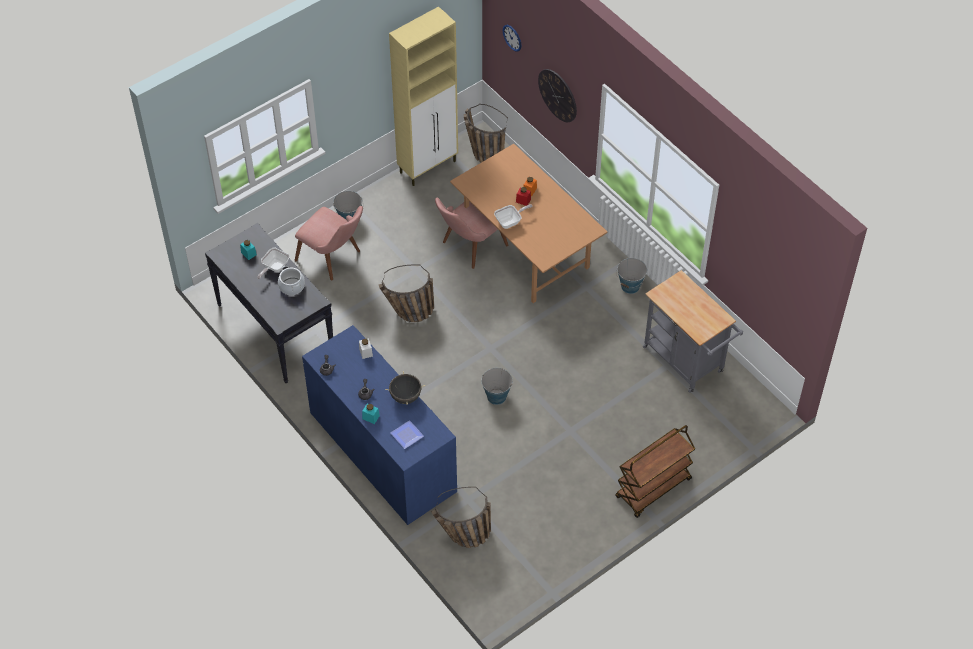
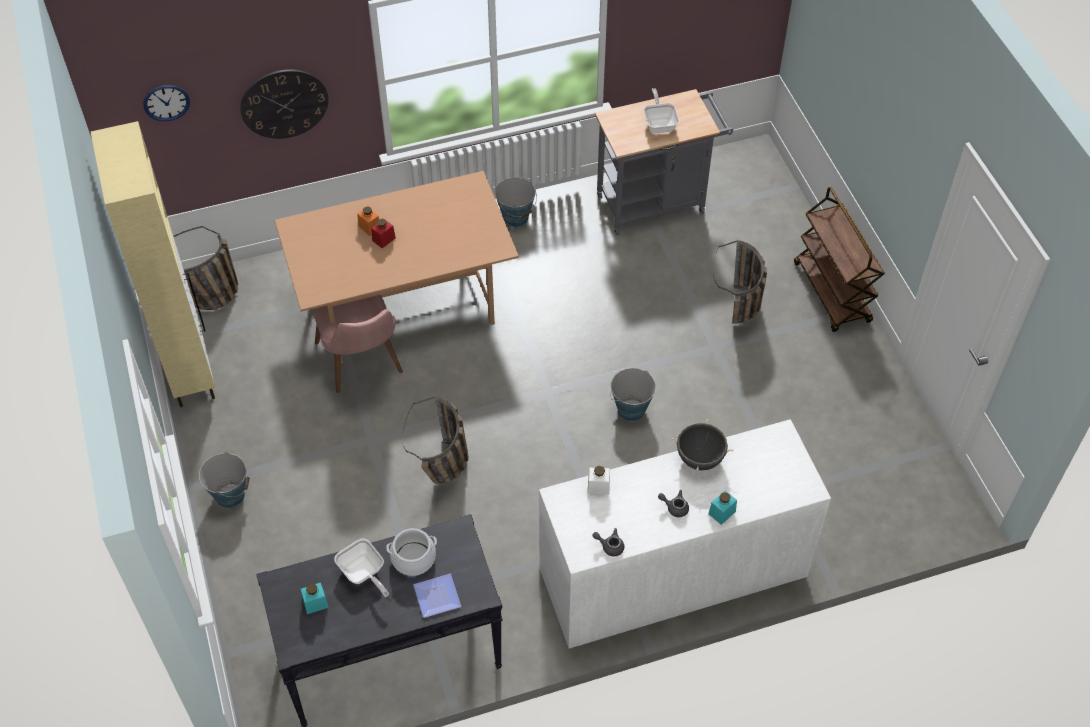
camera: 70 degrees left, 0 degrees up
(334, 258) = (296, 536): pink chair -> none
(382, 451) = (672, 572): blue dresser -> white dresser
(407, 434) = (768, 475): plate -> plate (435, 596)
(462, 538) = (847, 517): basket -> basket (740, 314)
(510, 221) = (413, 264): frying pan -> frying pan (660, 124)

